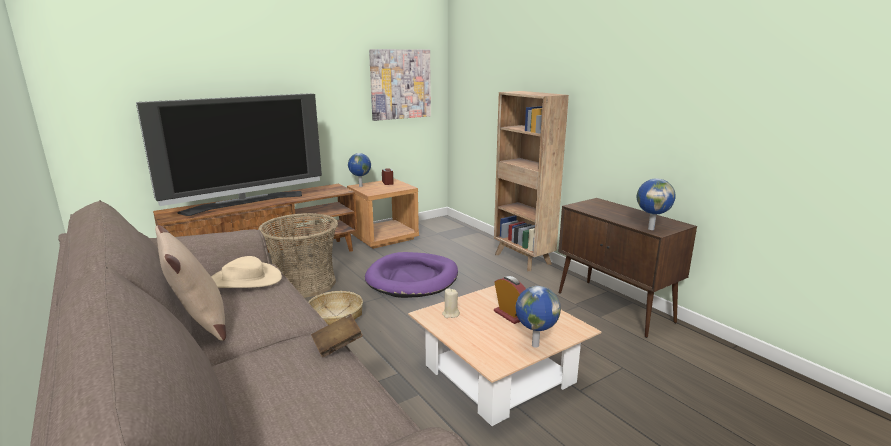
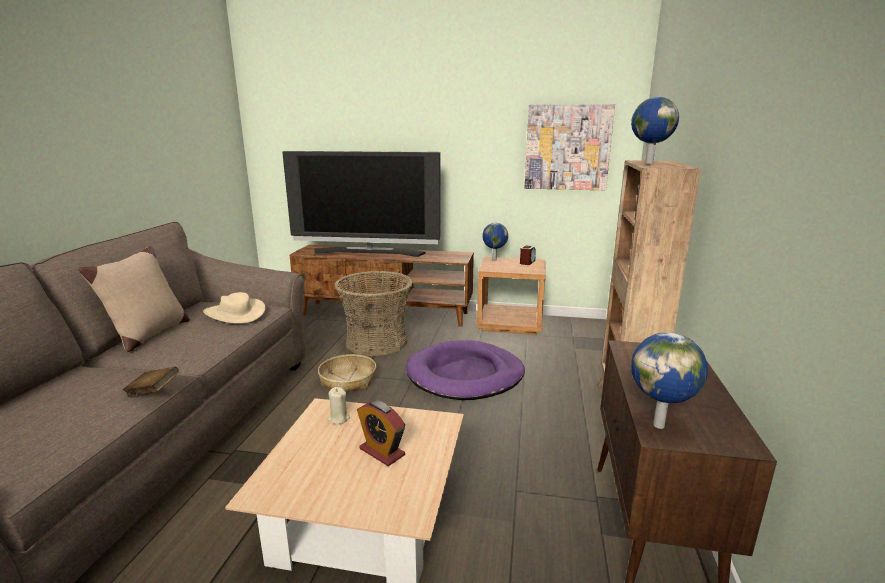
camera: 45 degrees right, 0 degrees up
(510, 315) = (382, 452): alarm clock -> alarm clock turned 120 degrees clockwise
(534, 345) = (331, 500): globe -> globe (648, 164)

